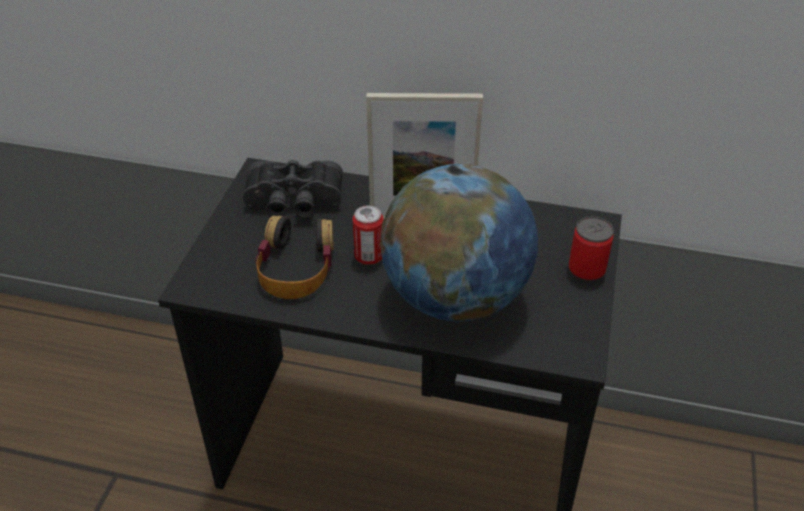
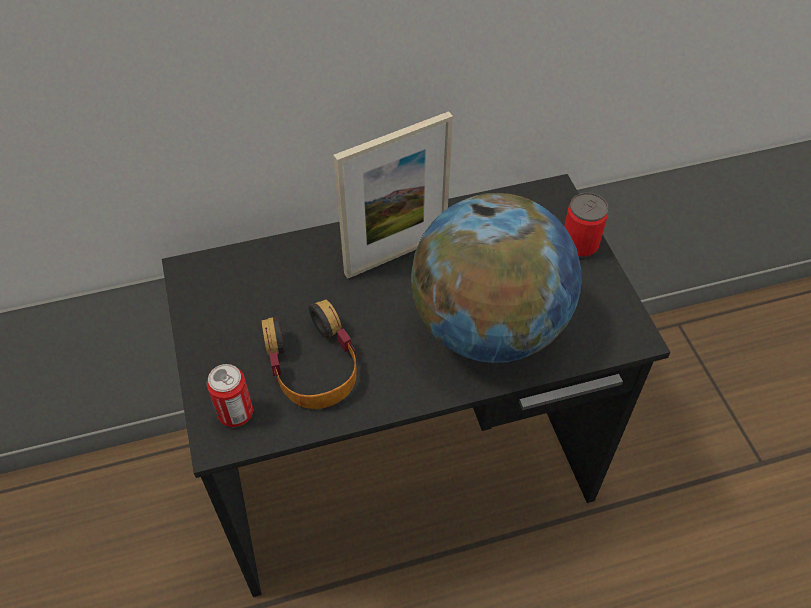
camera: 30 degrees left, 10 degrees up
(294, 203) = (255, 292): black binoculars -> none
(369, 257) = (376, 320): can -> can (235, 413)

